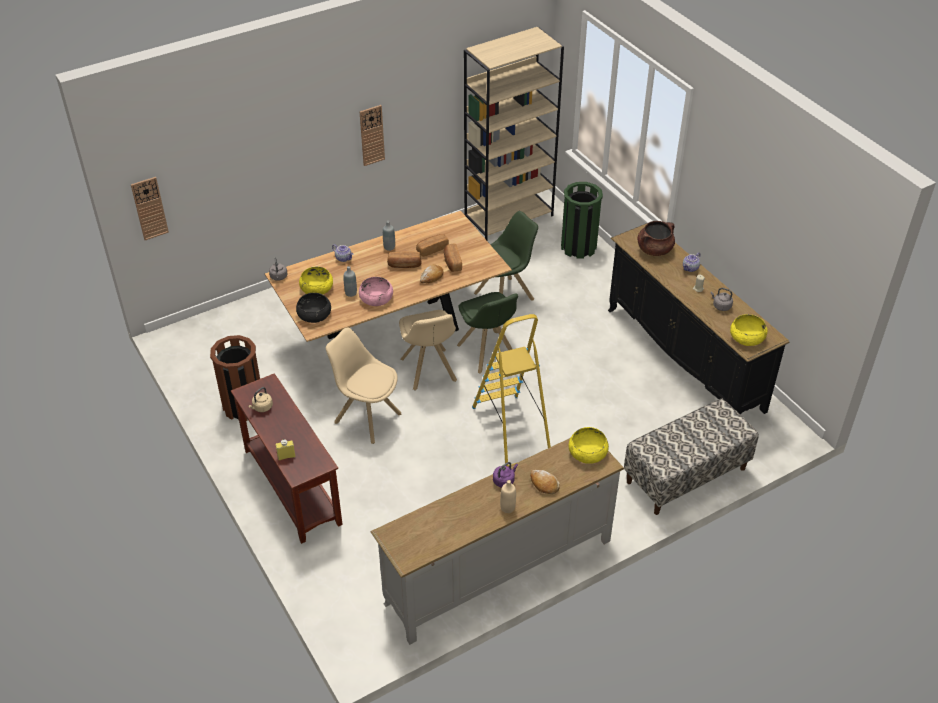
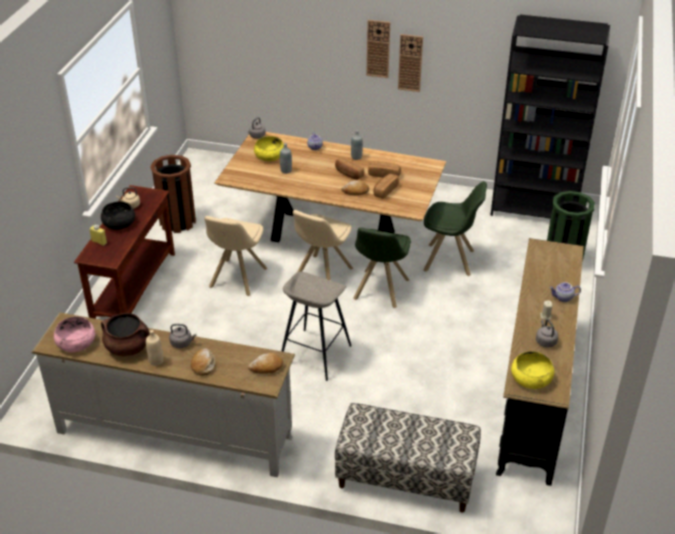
camera: 45 degrees right, 5 degrees down
(149, 208) = (201, 39): wall clock -> wall clock (378, 48)
(314, 314) = (243, 170): black bowl -> black bowl (119, 223)
(367, 418) = (237, 278): beige chair -> beige chair turned 150 degrees counterclockwise
(376, 298) = (297, 183): pink bowl -> pink bowl (76, 342)
(504, 480) = (182, 343): purple kettle -> grey kettle
(509, 217) = (534, 209): beige bookcase -> black bookcase
(511, 436) = (314, 354): yellow step ladder -> grey stool
(587, 452) = (266, 367): yellow bowl -> bread
(654, 250) = (552, 267): brown cooking pot -> brown cooking pot (128, 347)

